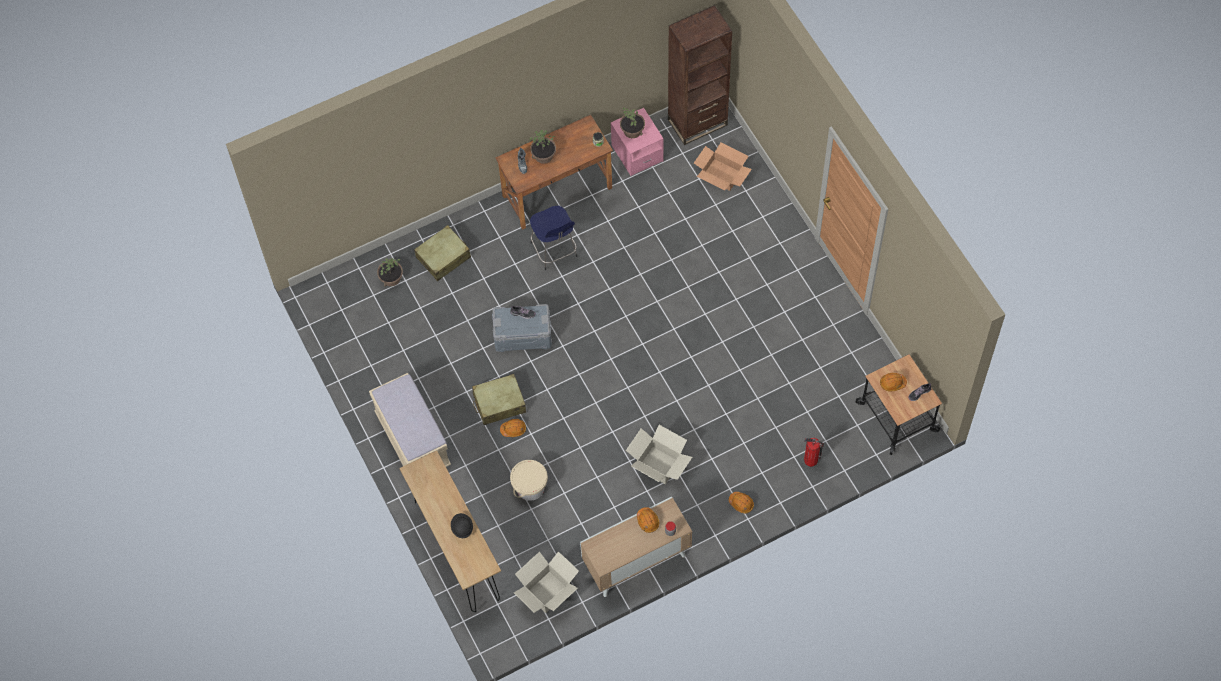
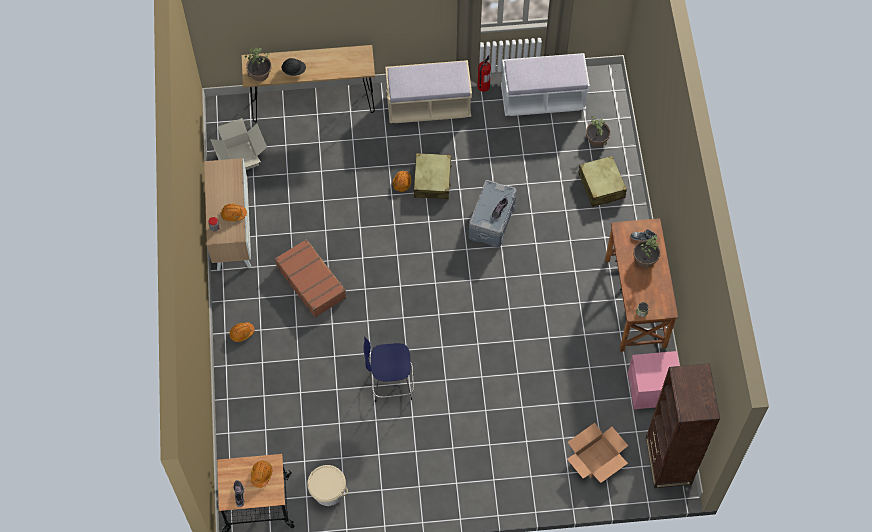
camera: 110 degrees right, 0 degrees up
(362, 340) = (542, 99): none -> white bench
(530, 487) = (341, 176): beige bucket -> beige bucket (328, 492)
(554, 251) = (570, 277): blue stool -> blue stool (390, 383)
(632, 130) = (658, 367): potted plant -> potted plant (260, 74)
(658, 465) = (311, 282): cardboard box -> brown suitcase
(811, 460) = (252, 408): fire extinguisher -> fire extinguisher (483, 86)

